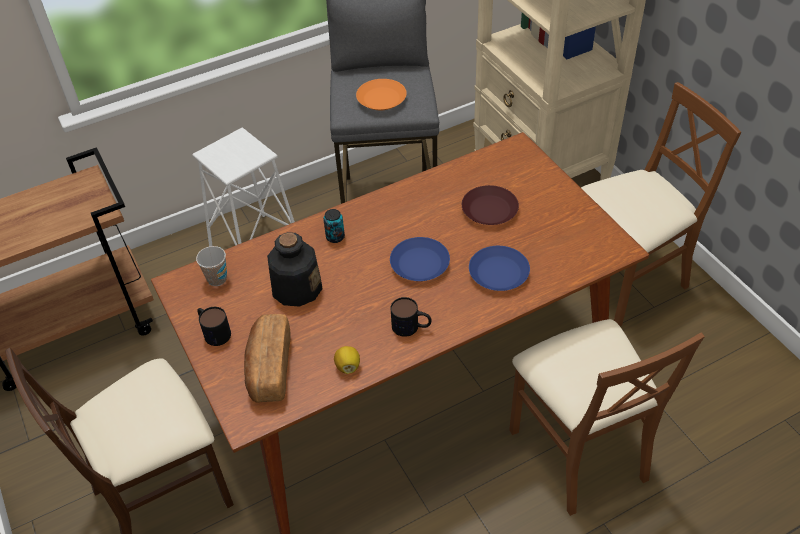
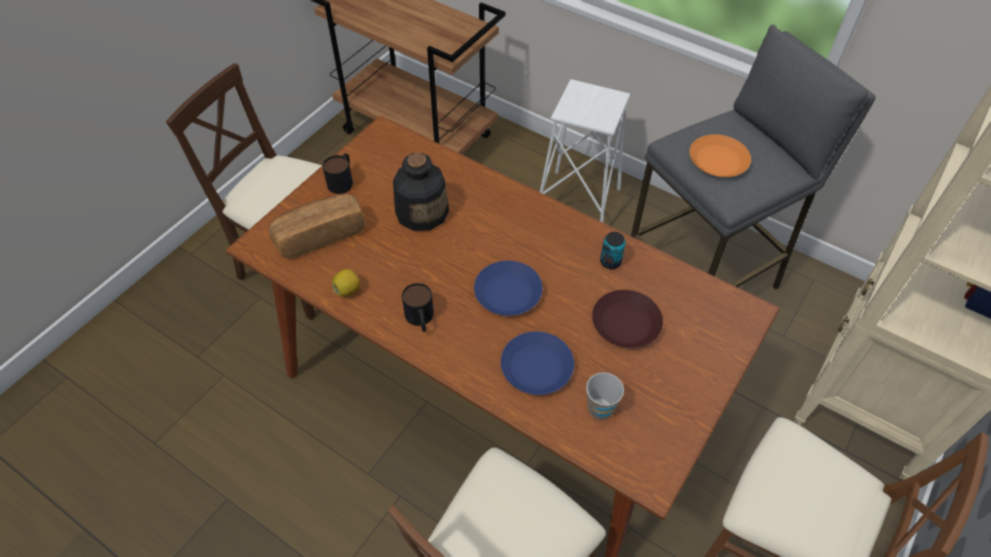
camera: 60 degrees right, 5 degrees up
(217, 279) = (402, 155): cup -> cup (600, 409)
(335, 237) = (502, 212): can -> can (610, 262)

